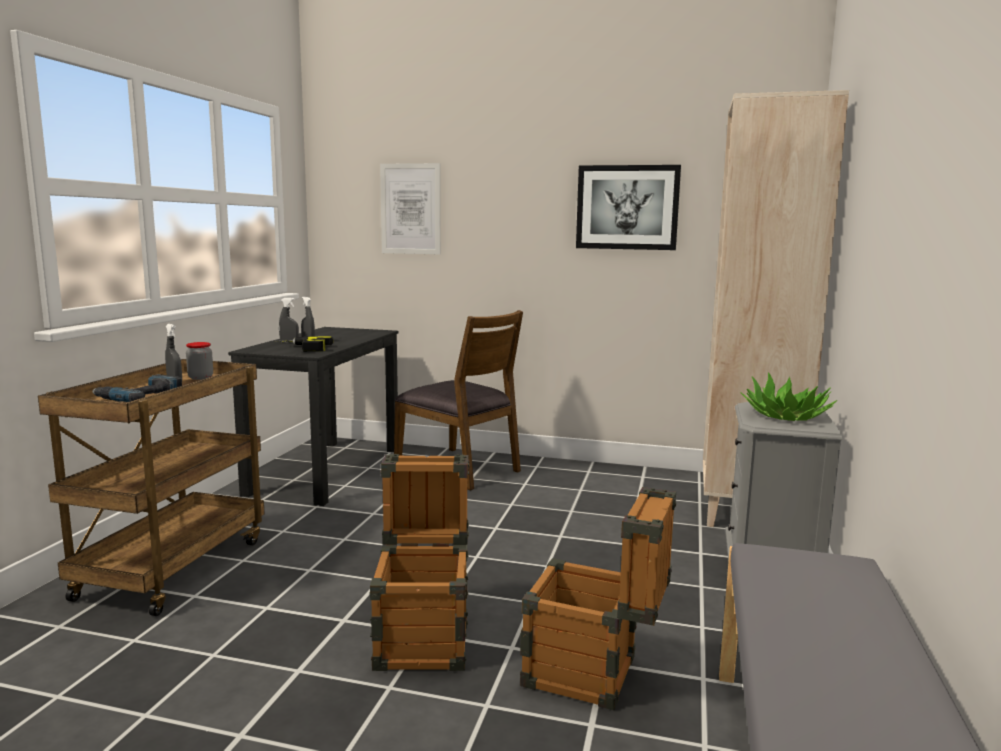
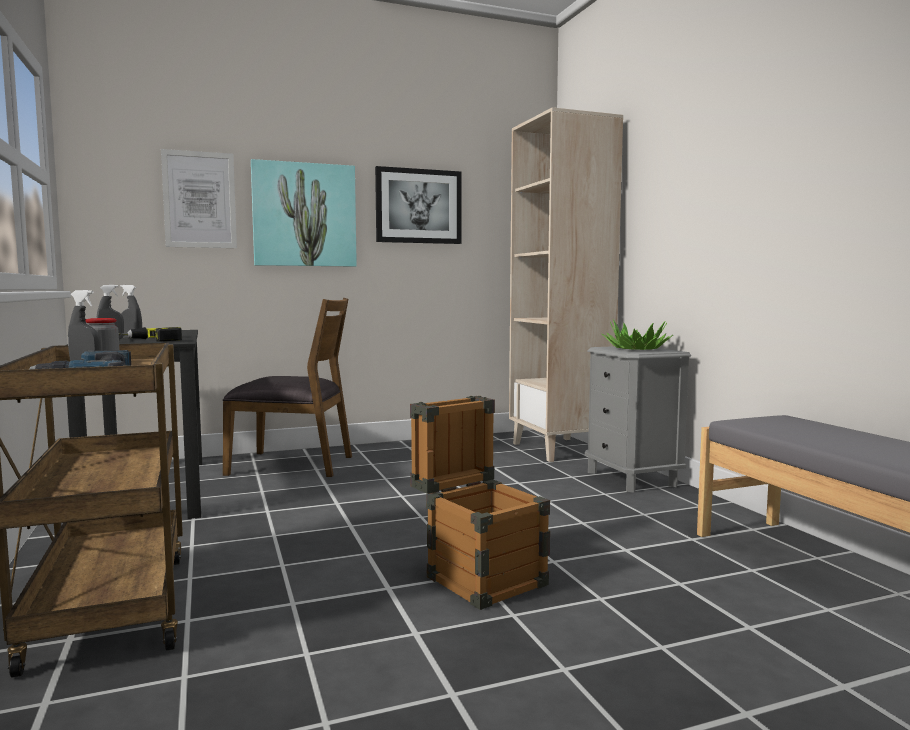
camera: 35 degrees left, 5 degrees down
(504, 220) = (304, 215): none -> picture
(595, 676) = (634, 558): crate -> none

